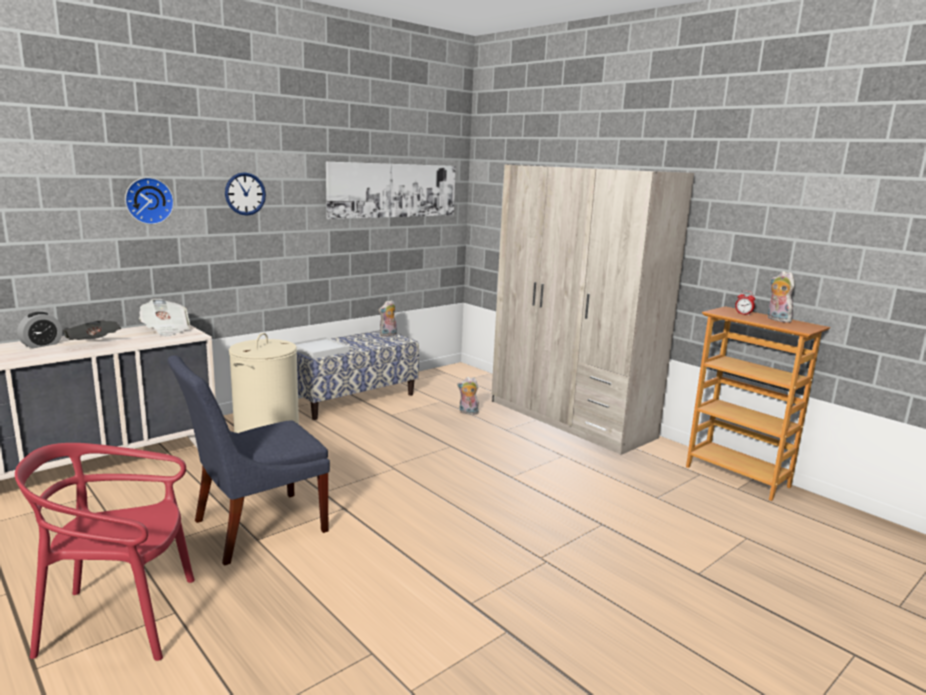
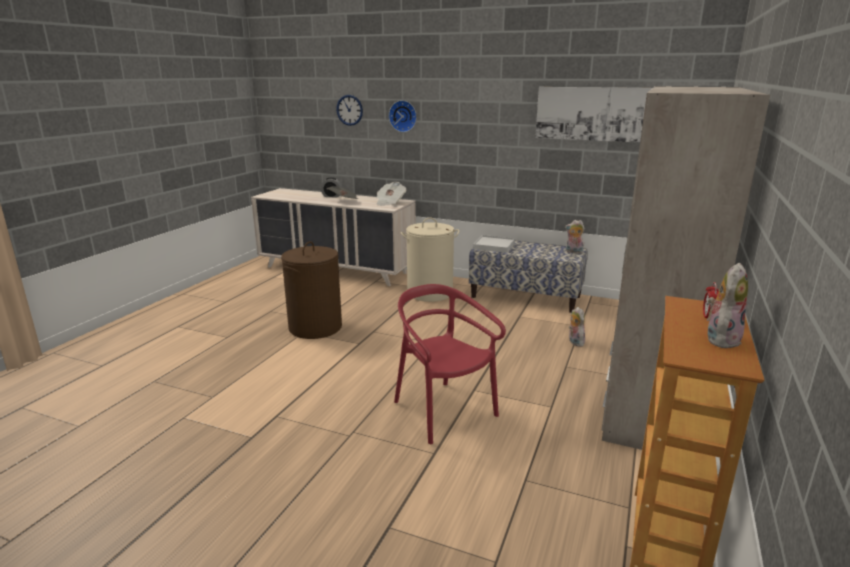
camera: 65 degrees right, 5 degrees up
(120, 620) = (216, 328): red chair -> red chair (443, 411)
(245, 194) = (467, 113): wall clock -> wall clock (349, 110)
(254, 527) = (315, 327): blue chair -> brown laundry basket

